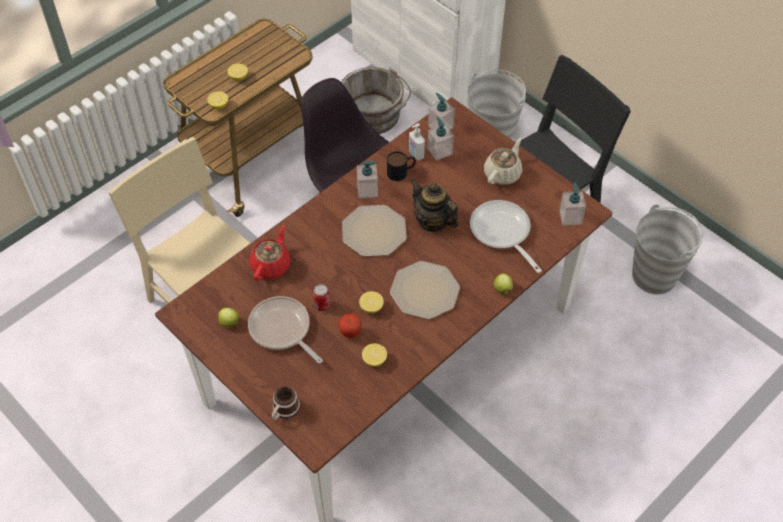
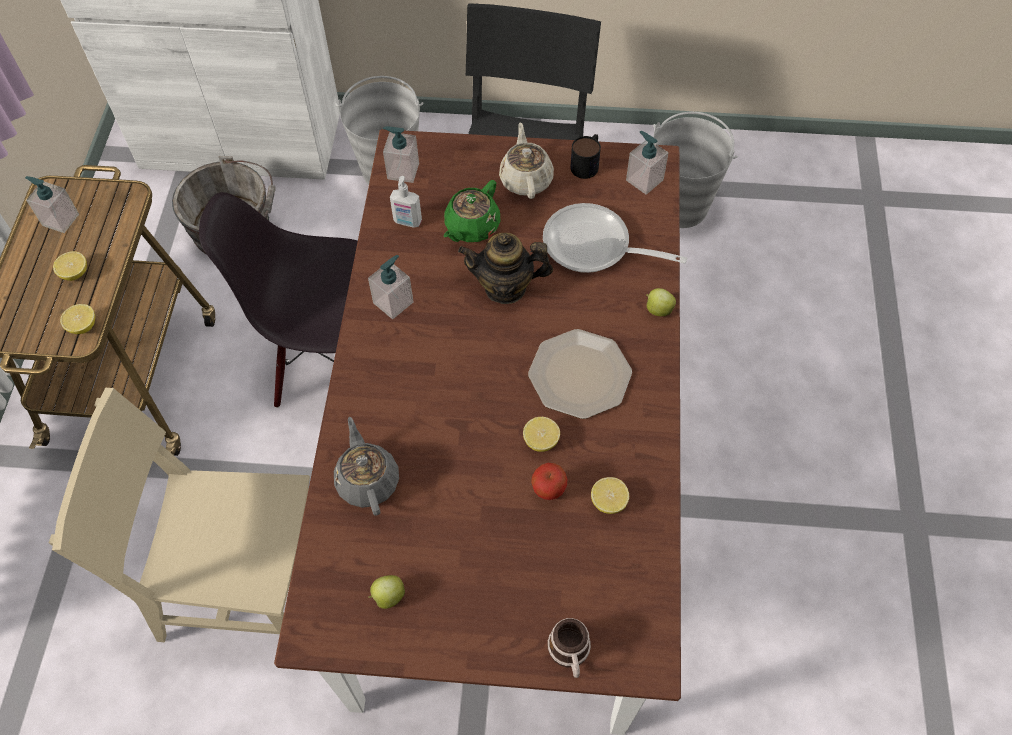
camera: 40 degrees left, 5 degrees up
(271, 265) = (367, 480): red teapot -> grey teapot
(282, 330) = (464, 552): frying pan -> none
(322, 305) = (481, 483): can -> none
(373, 231) = (450, 347): plate -> none
(401, 172) = (411, 253): mug -> mug (587, 163)
(439, 151) = (431, 200): soap dispenser -> soap dispenser (60, 220)
(446, 179) = (471, 227): none -> green teapot

